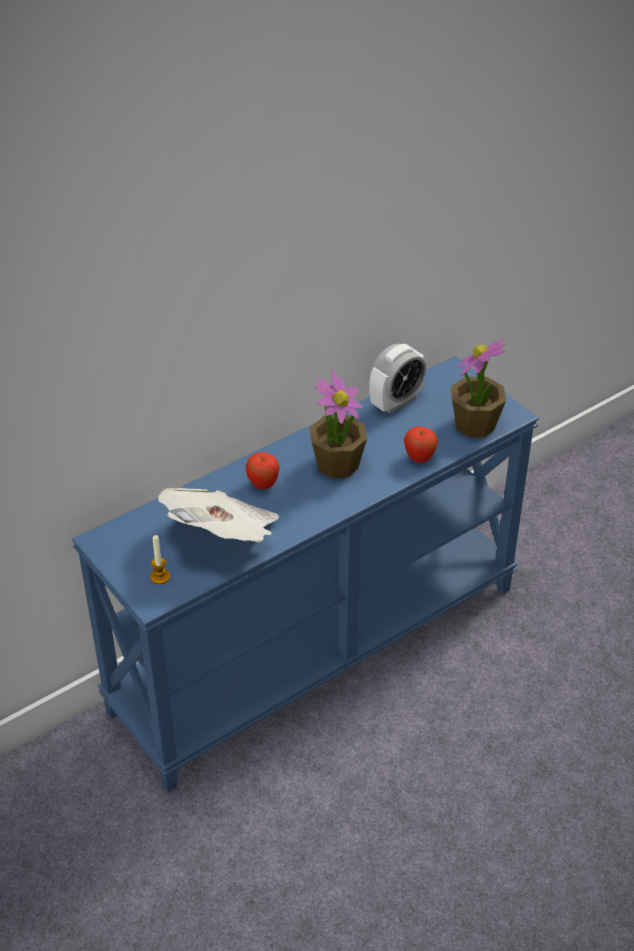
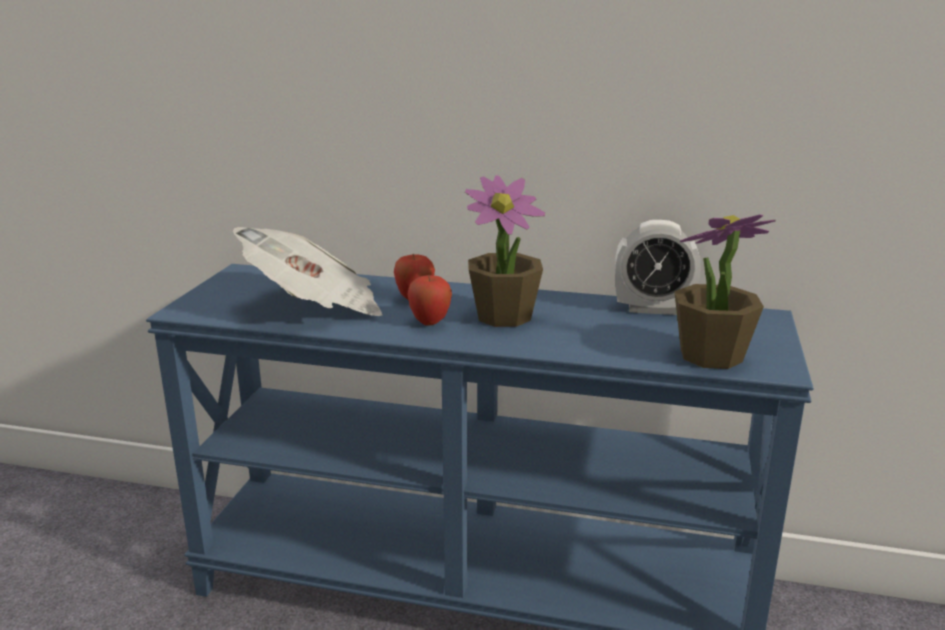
camera: 50 degrees right, 20 degrees down
(160, 577) = (220, 303): candle -> none
(419, 458) = (593, 348): apple -> apple (430, 322)

